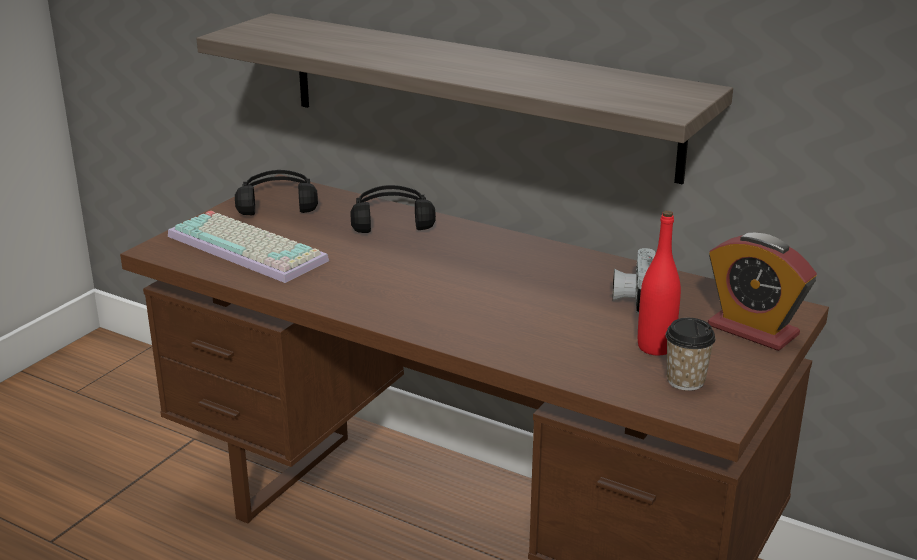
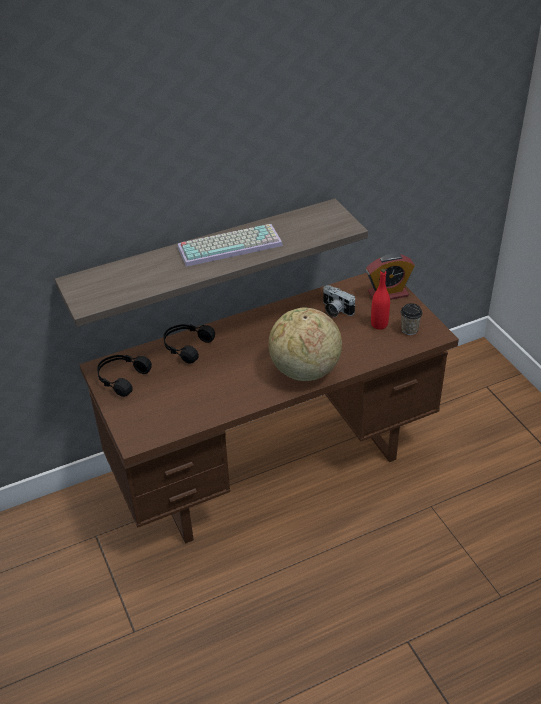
camera: 55 degrees left, 15 degrees up
(250, 248) = (168, 407): keyboard -> keyboard (230, 245)
(445, 318) = (304, 371): none -> globe

